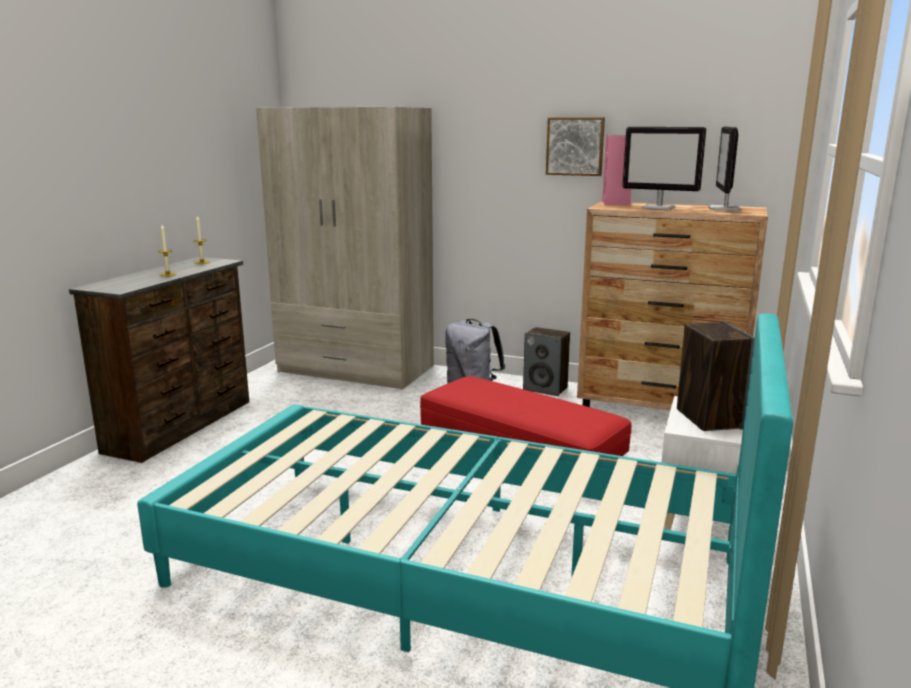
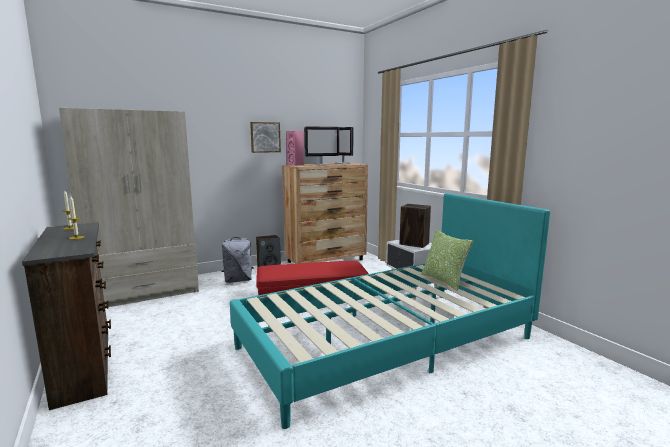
camera: 50 degrees left, 5 degrees down
(624, 511) = (444, 281): none -> pillow

